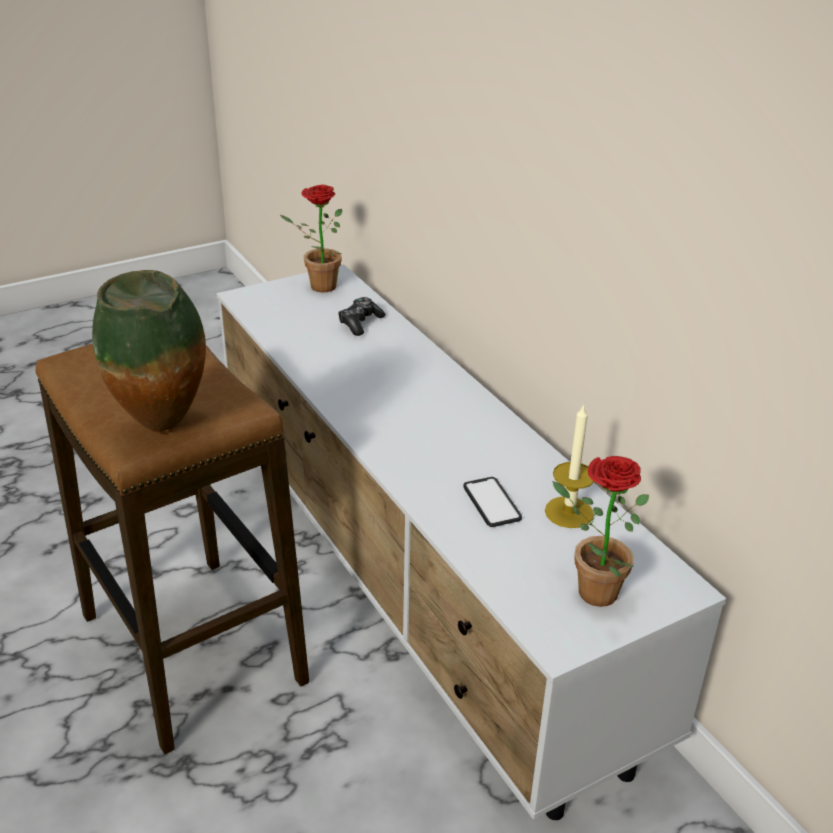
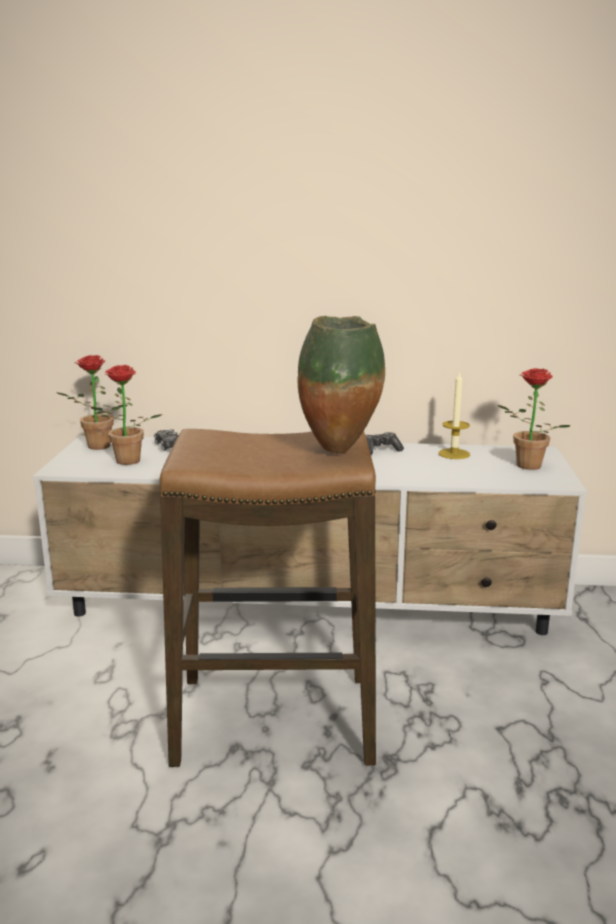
camera: 55 degrees left, 15 degrees down
(293, 318) = (125, 462): none -> potted plant
(491, 503) = (424, 466): phone -> none
(512, 450) = (379, 450): none -> game controller

